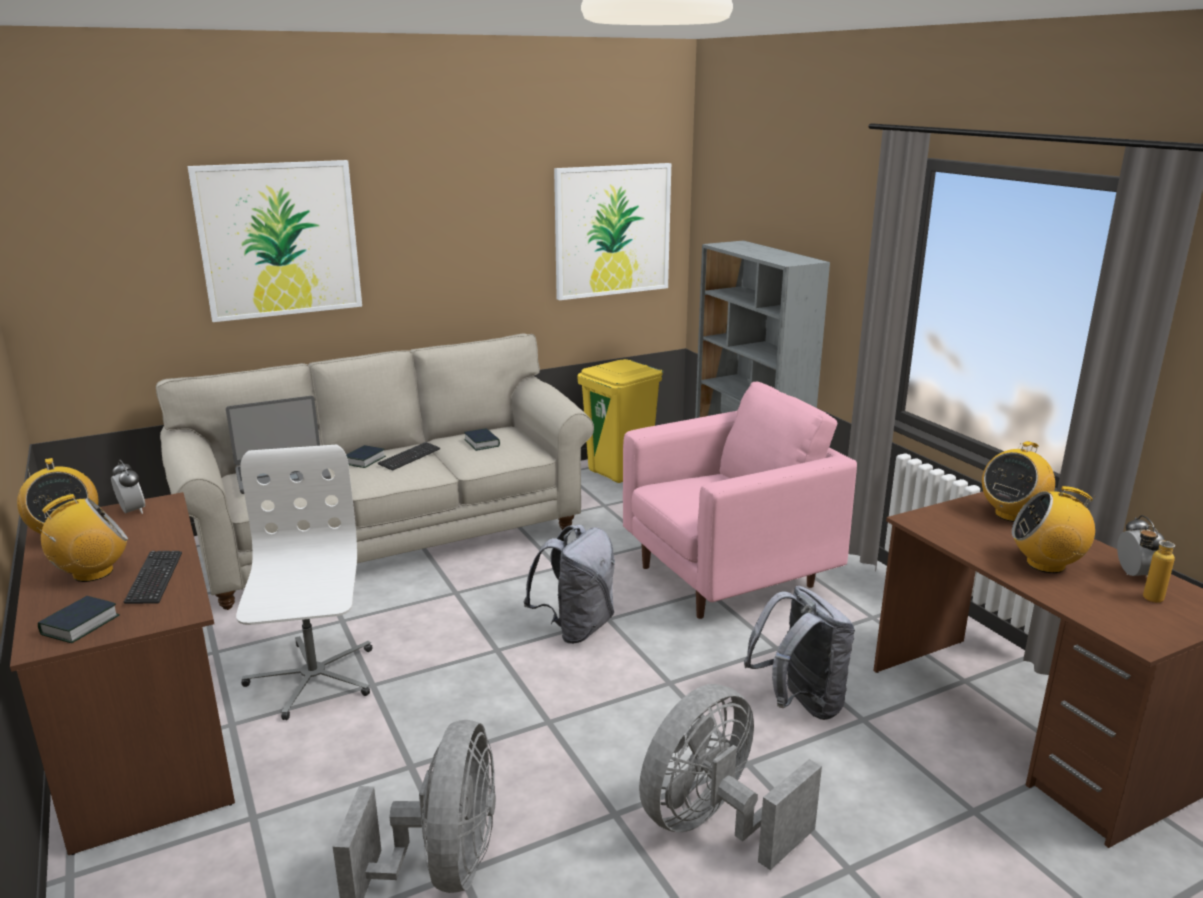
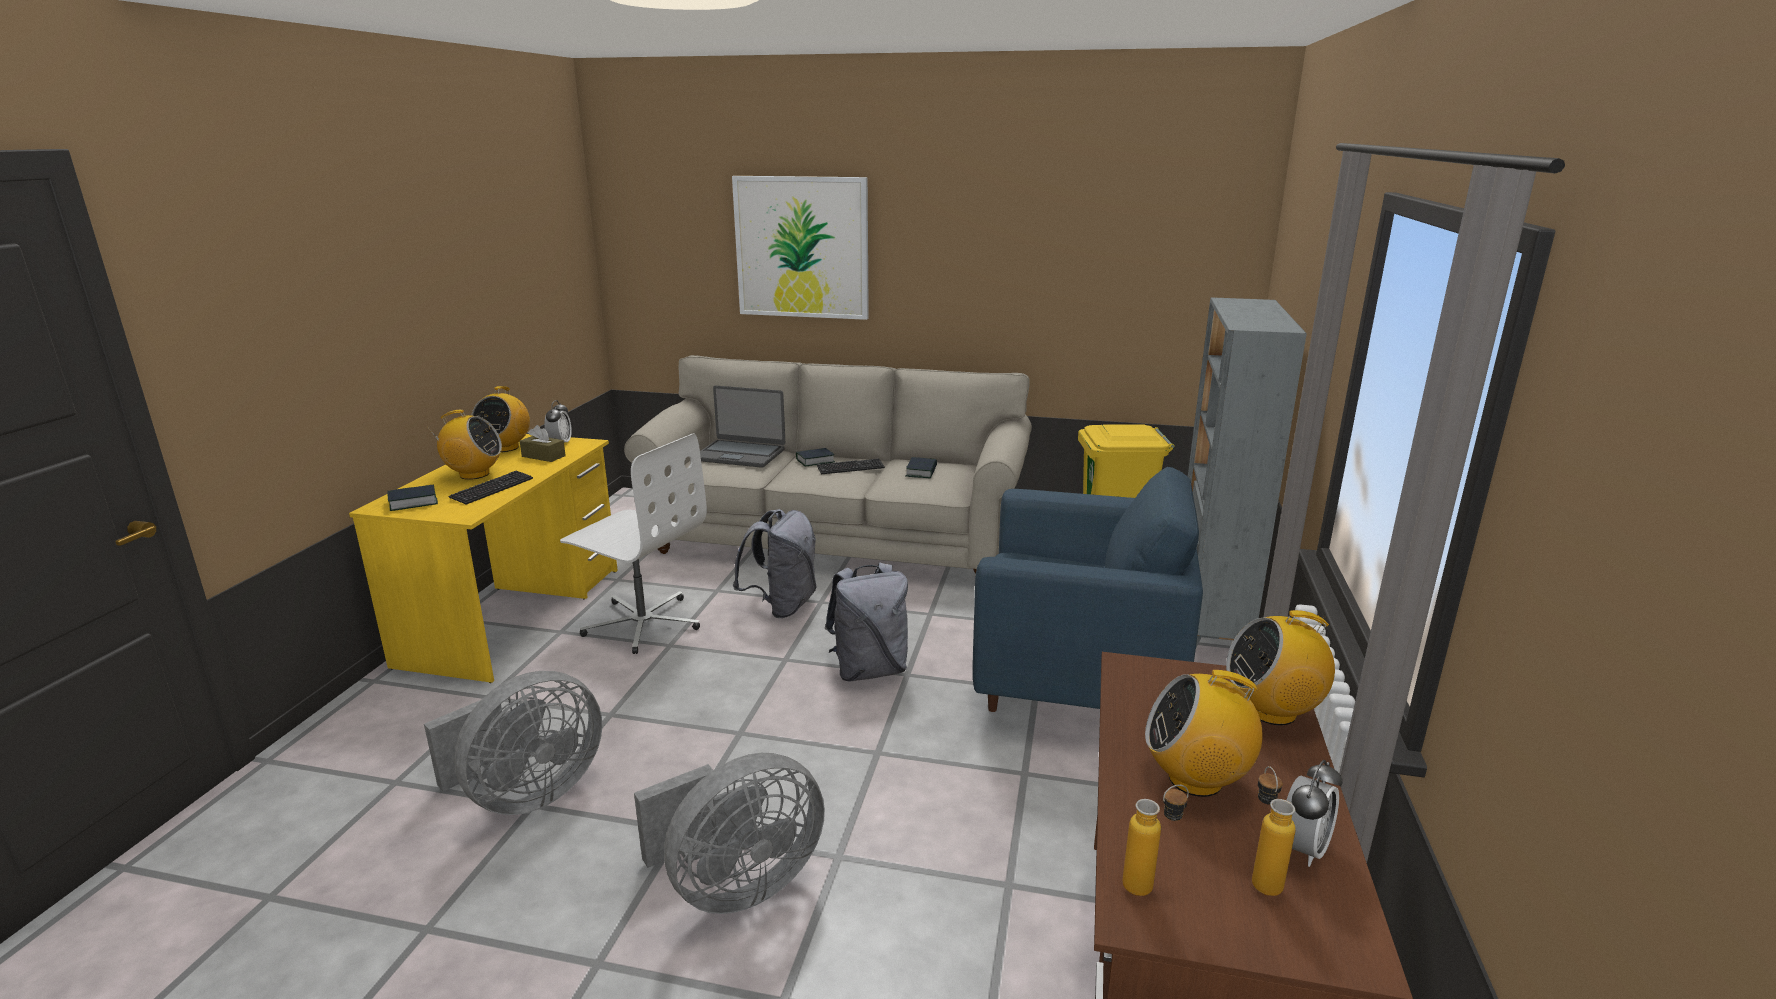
camera: 40 degrees right, 0 degrees up
(141, 529) = (543, 456): none -> brown tissue box
(146, 733) = (514, 615): brown desk -> yellow desk
(312, 678) = (643, 623): white office chair -> white office chair turned 90 degrees clockwise
(612, 230) = (1156, 275): picture -> none
(714, 824) = (736, 886): grey fan -> grey fan turned 150 degrees clockwise
(727, 577) = (1076, 685): pink armchair -> blue armchair
(799, 704) = (966, 834): grey backpack -> grey backpack (782, 606)
(1046, 564) = (1196, 779): radio -> radio turned 45 degrees counterclockwise
(1120, 624) = (1149, 884): none -> bottle

